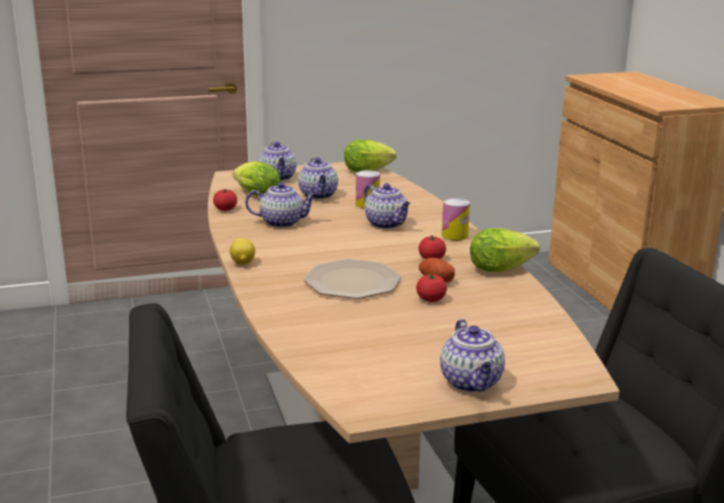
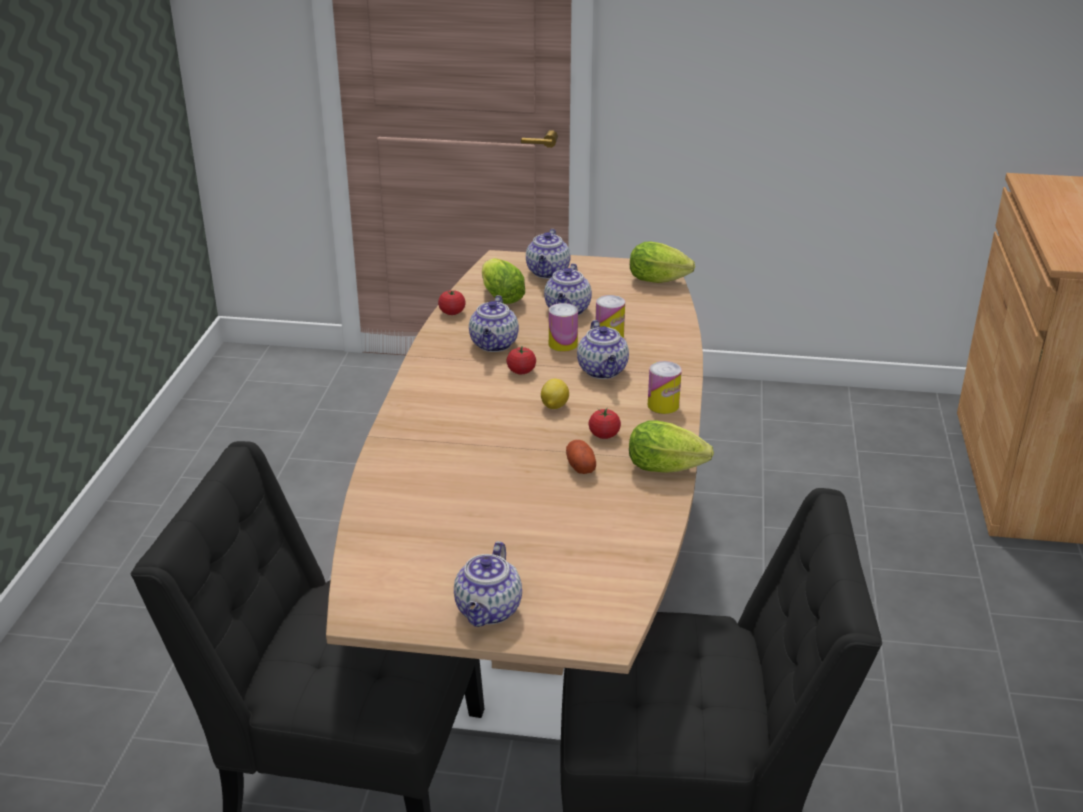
camera: 25 degrees right, 10 degrees up
(242, 263) = (405, 396): lemon -> lemon (554, 406)
(283, 222) = (494, 345): teapot -> teapot turned 75 degrees clockwise
(337, 214) = (563, 344): none -> can
(353, 281) = (493, 447): plate -> none
(431, 299) = (549, 492): tomato -> tomato (521, 371)

